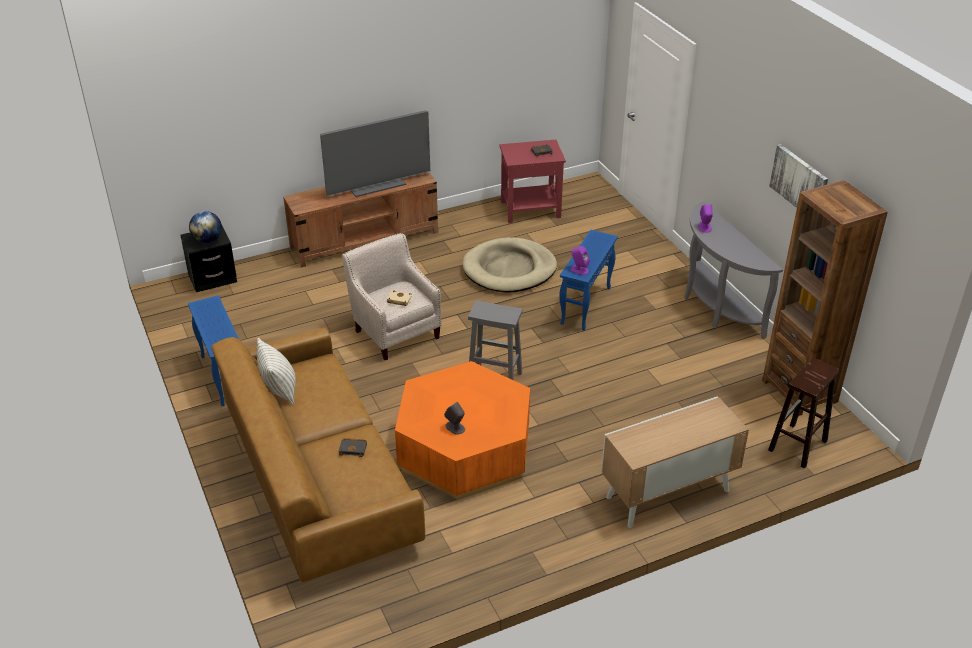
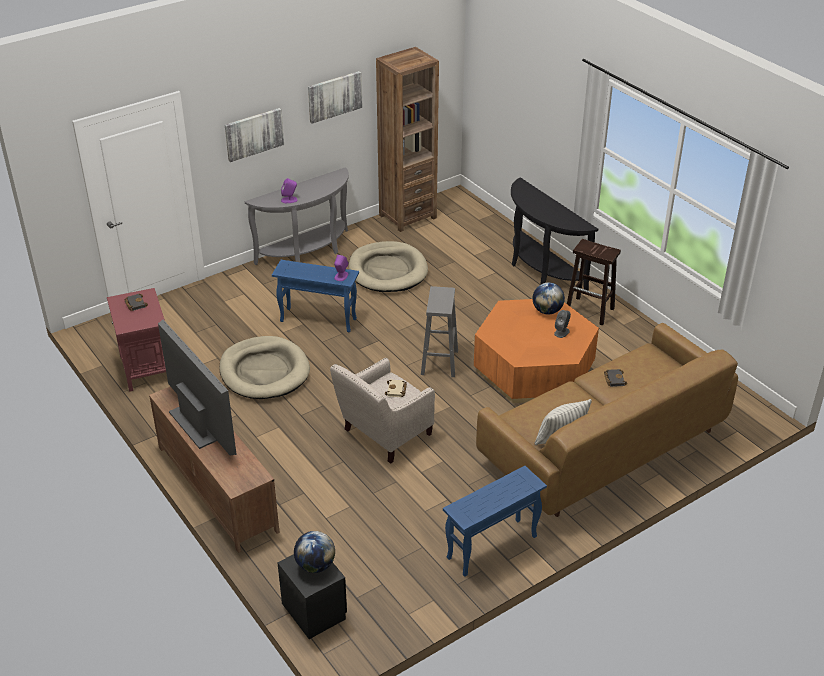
camera: 100 degrees left, 0 degrees up
(499, 423) = (547, 311): none -> globe
(667, 494) = (540, 270): cabinet -> black console table
(675, 362) = (387, 270): none -> beige dog bed
(730, 145) = (254, 134): none -> picture
(797, 446) = (468, 219): brown stool -> brown stool (590, 311)

